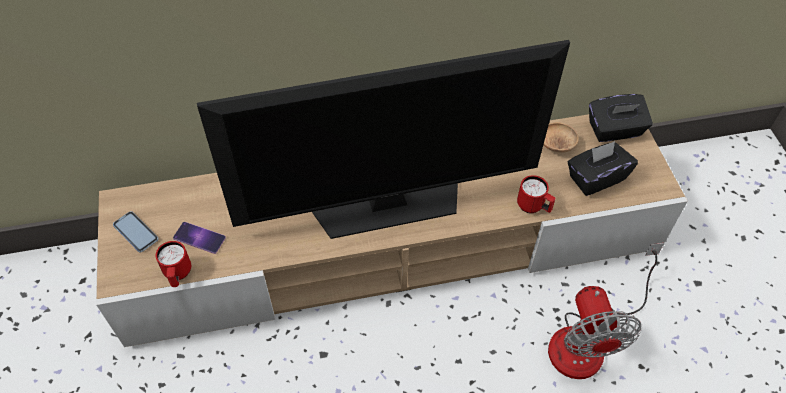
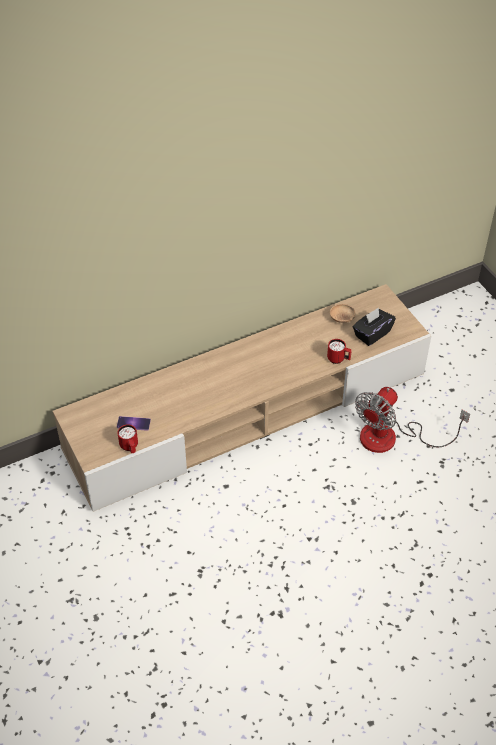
camera: 15 degrees left, 5 degrees down
(136, 232) = (90, 429): phone -> none
(388, 204) = (246, 377): television -> none
(588, 339) = (391, 438): fan -> fan turned 60 degrees clockwise
(615, 130) = (376, 302): black tissue box -> none

